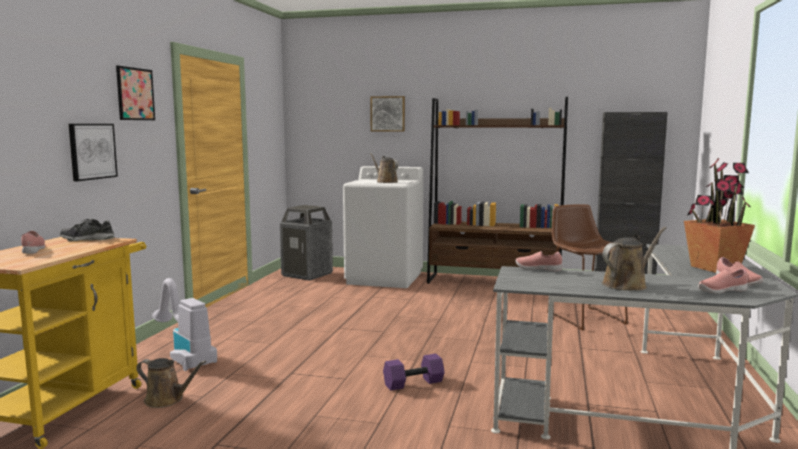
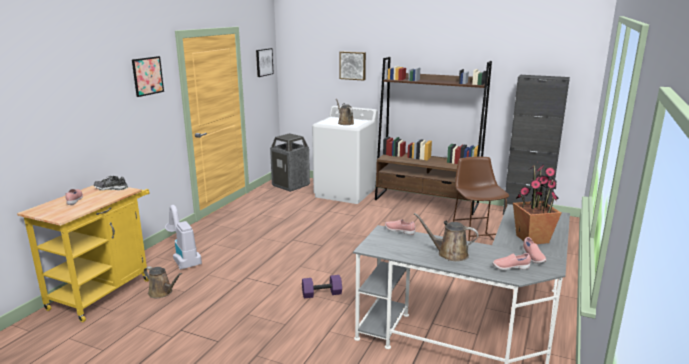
camera: 10 degrees right, 10 degrees up
(92, 151) = (116, 123): picture -> picture (264, 62)
(627, 284) = (449, 254): brown watering can -> brown watering can turned 135 degrees counterclockwise

